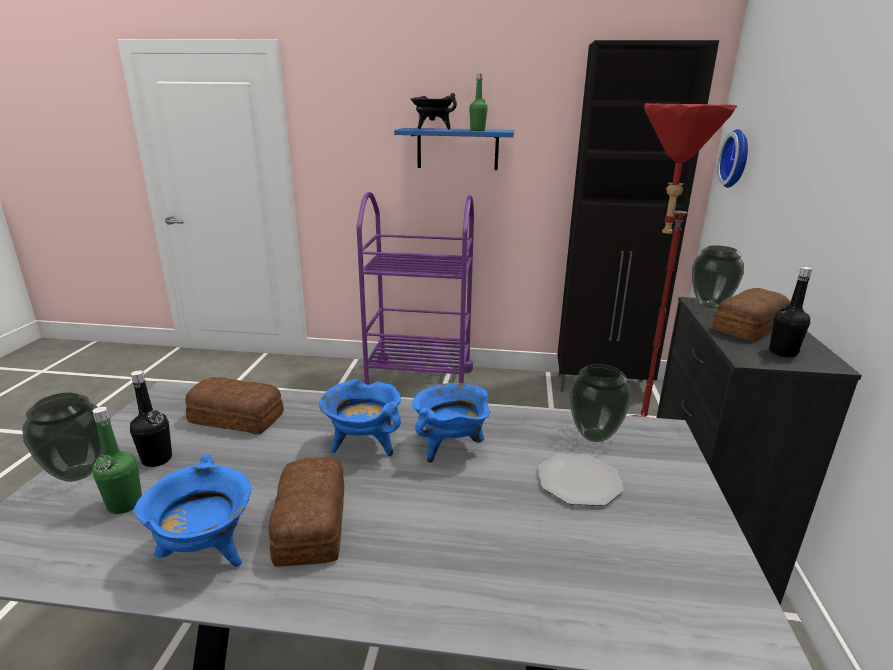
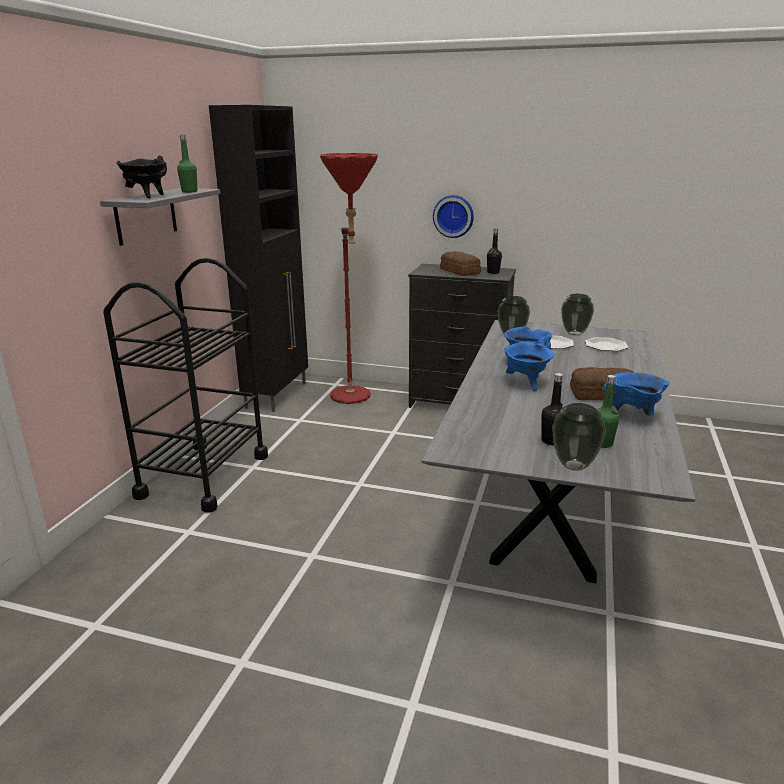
camera: 80 degrees left, 0 degrees up
(236, 417) = (492, 421): bread -> none
(419, 382) = (204, 476): purple cart -> black cart
(457, 149) = (146, 216): blue shelf -> grey shelf
(610, 561) = (606, 346): none -> plate
(710, 305) = (425, 271): vase -> vase (574, 333)
(737, 159) = (315, 188): wall clock -> wall clock (453, 216)

